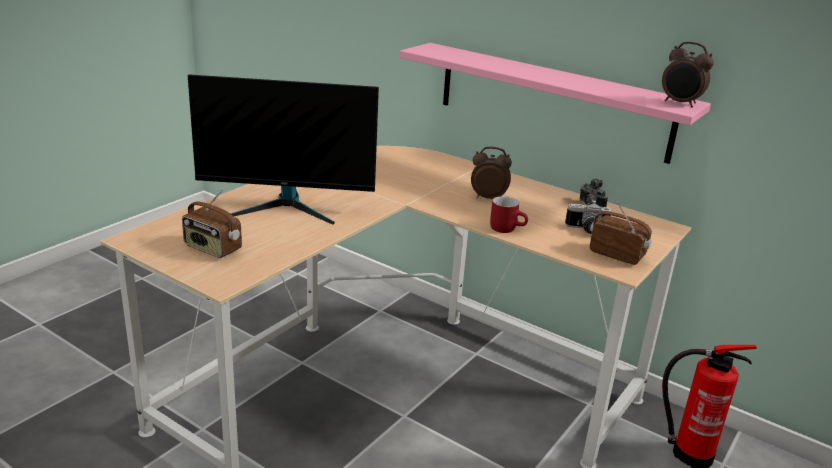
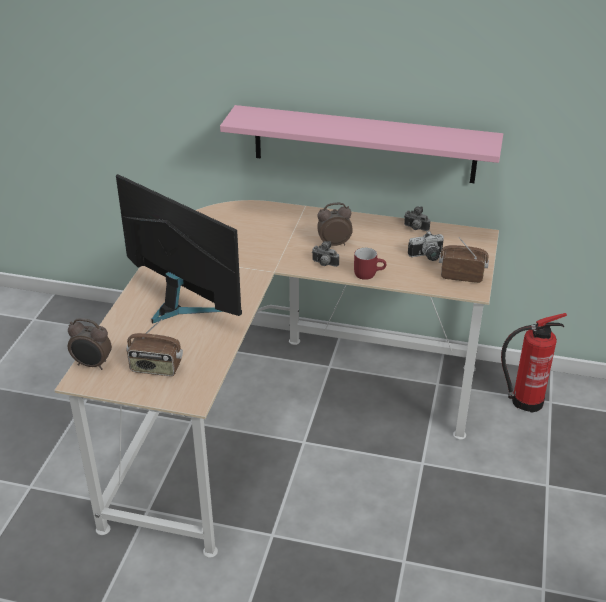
camera: 20 degrees left, 10 degrees up
(287, 207) = (180, 304): monitor -> monitor turned 120 degrees counterclockwise
(464, 210) = (324, 264): none -> camera
(680, 103) = (483, 141): alarm clock -> alarm clock (92, 365)

